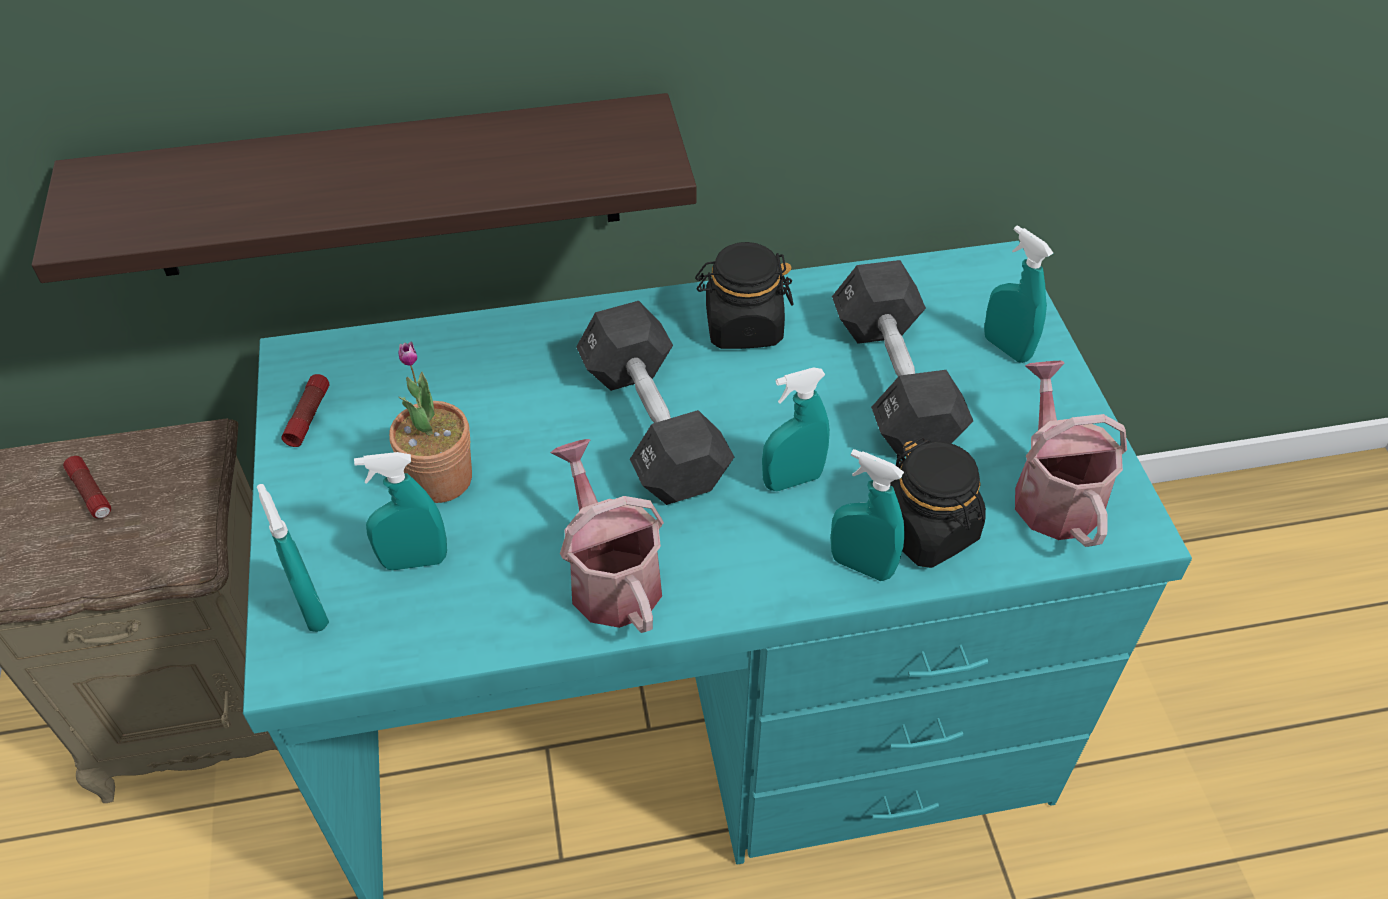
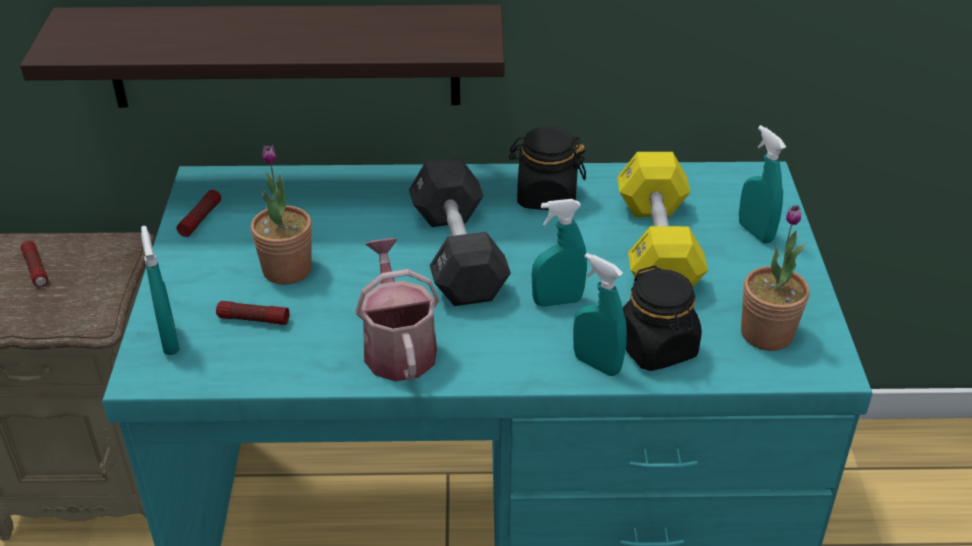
camera: 10 degrees right, 10 degrees down
(414, 561) = (253, 319): turquoise spray bottle -> flashlight
(894, 383) = (657, 246): black dumbbell -> yellow dumbbell
(1052, 492) = (766, 334): watering can -> potted plant

